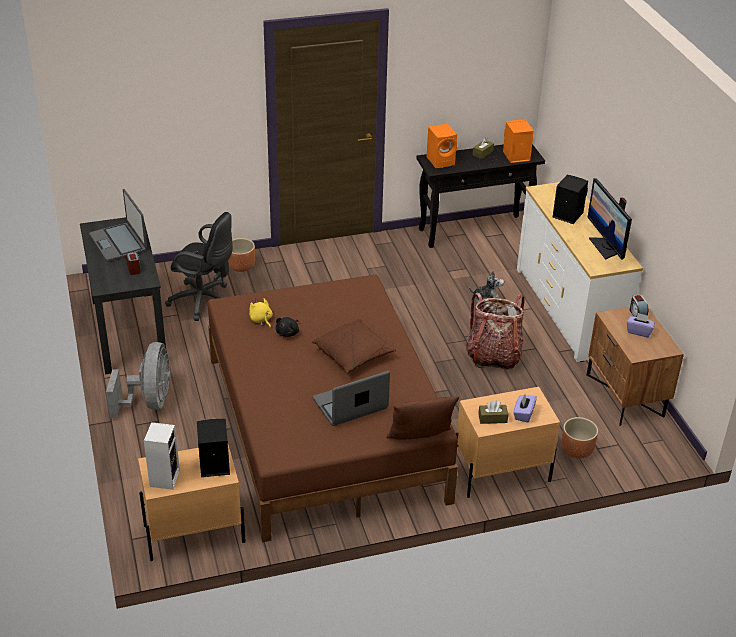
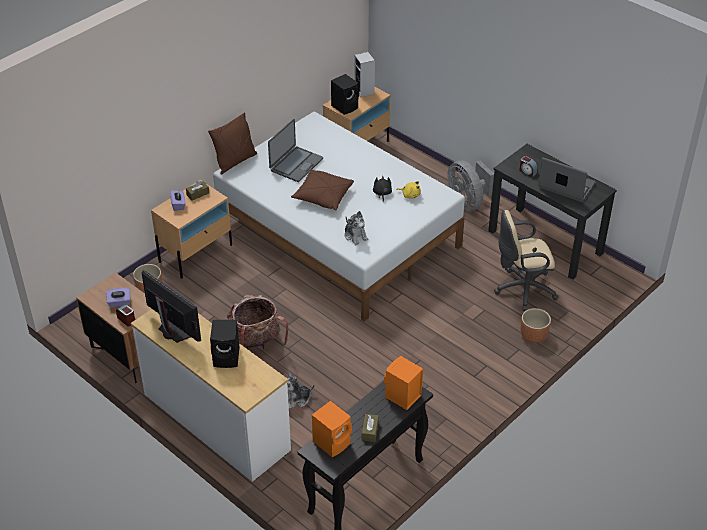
camera: 150 degrees right, 5 degrees up
(205, 302) = (522, 289): black office chair -> beige office chair
(323, 427) = (338, 234): brown bed -> white bed
(357, 303) = (355, 236): none -> plush toy

